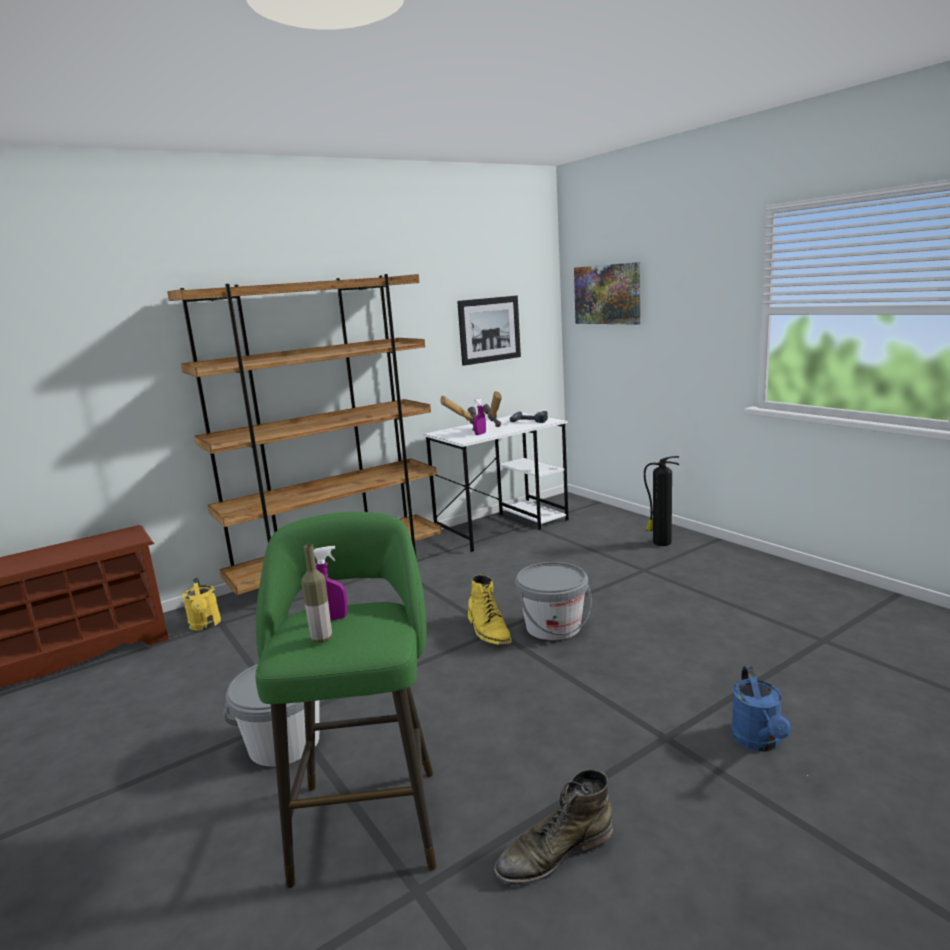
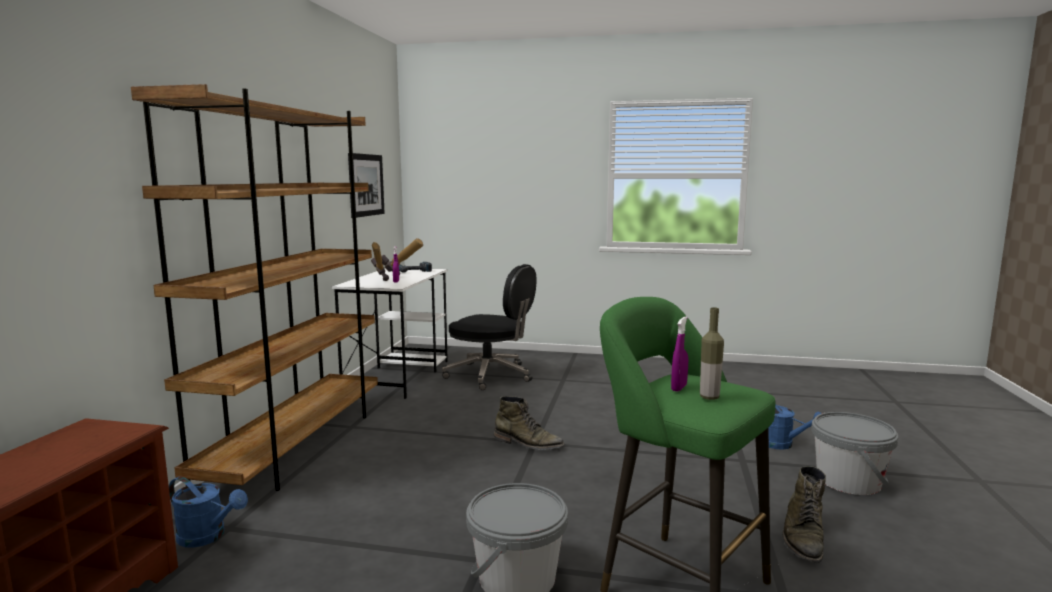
camera: 45 degrees left, 5 degrees down
(205, 625) = (208, 537): yellow watering can -> blue watering can
(488, 630) = (528, 443): yellow boot -> green boot
(553, 627) = (569, 427): grey bucket -> grey bucket (848, 481)
(581, 546) = (491, 375): none -> black office chair
(607, 294) = (459, 161): picture -> none
(660, 542) = (543, 362): fire extinguisher -> none

